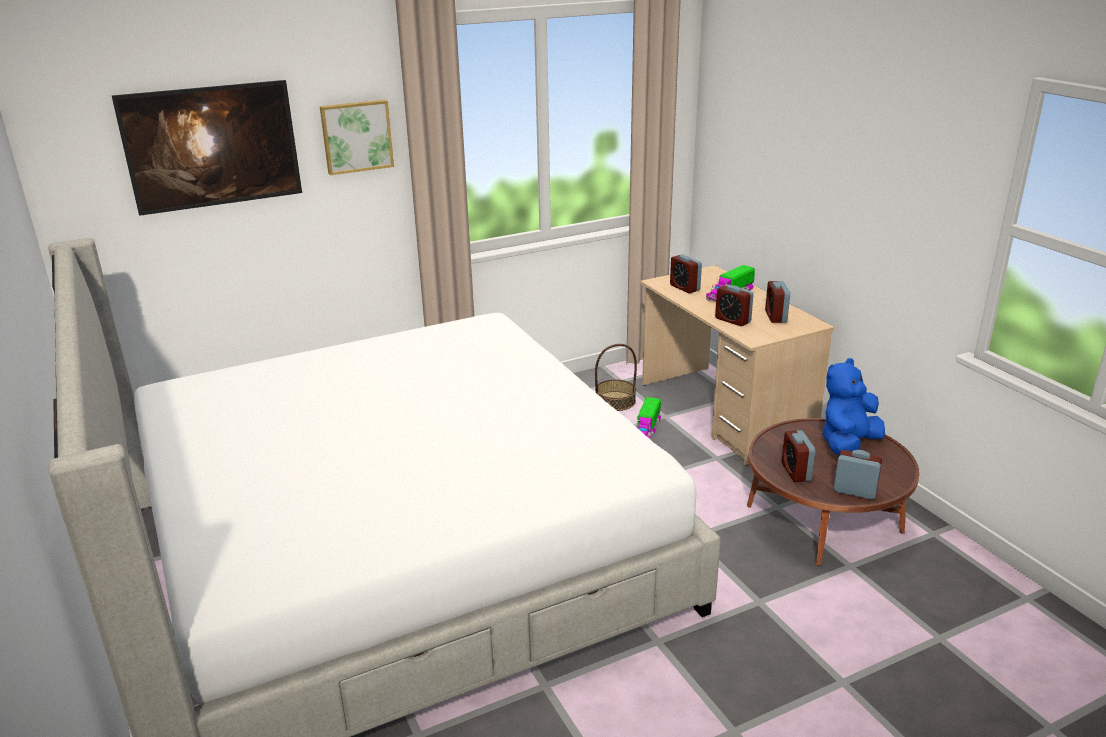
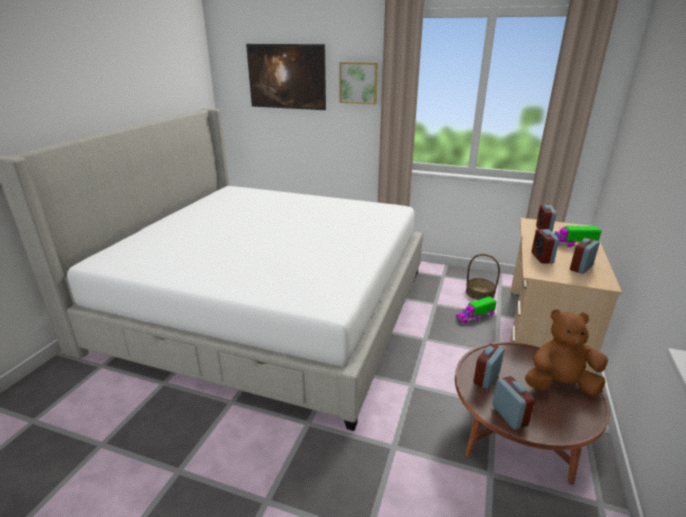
camera: 45 degrees right, 0 degrees up
(848, 444) = (560, 385): blue plush toy -> brown plush toy

